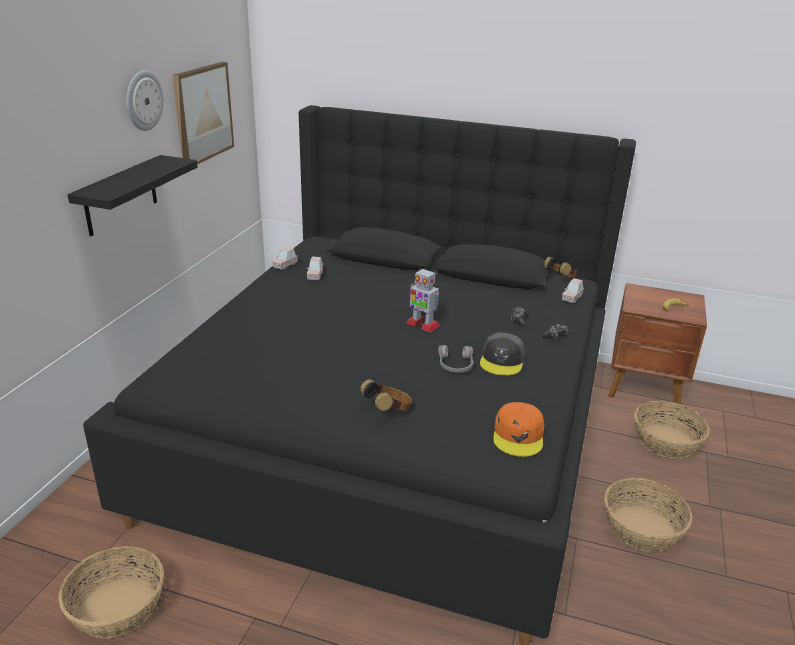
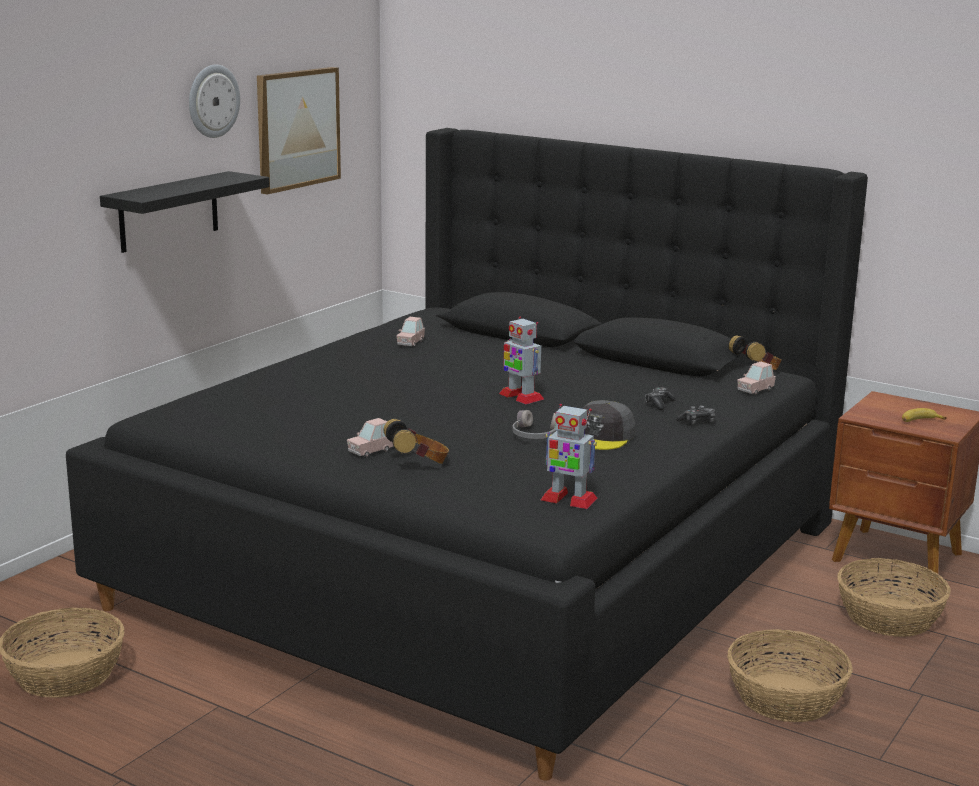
camera: 15 degrees right, 10 degrees down
(285, 265) = (377, 330): pink toy car -> pink toy car (370, 451)
(518, 435) = (568, 499): orange cap -> toy robot

